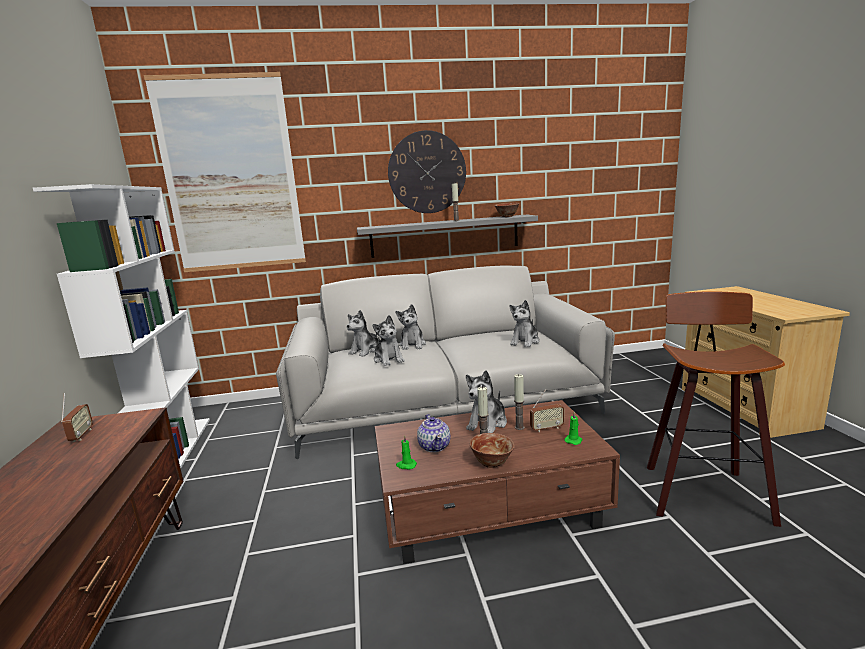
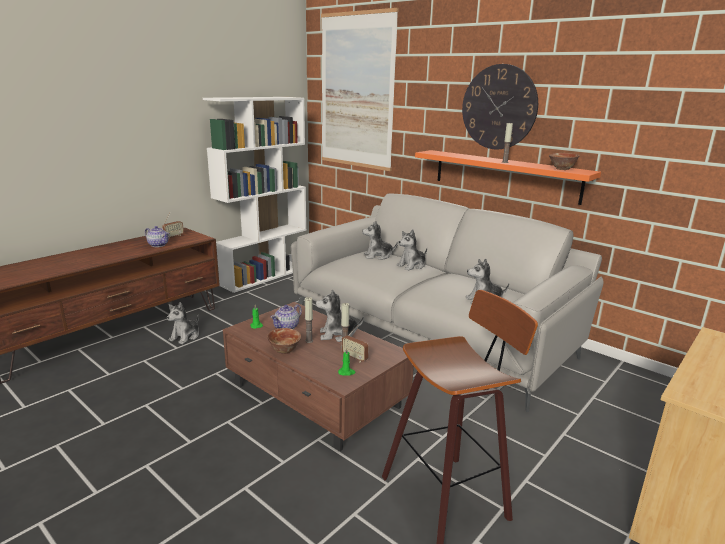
camera: 50 degrees right, 5 degrees up
(88, 454) = (158, 245): none -> teapot
(388, 359) = (371, 267): plush toy -> plush toy (185, 336)
(445, 236) = (505, 175): grey shelf -> orange shelf

